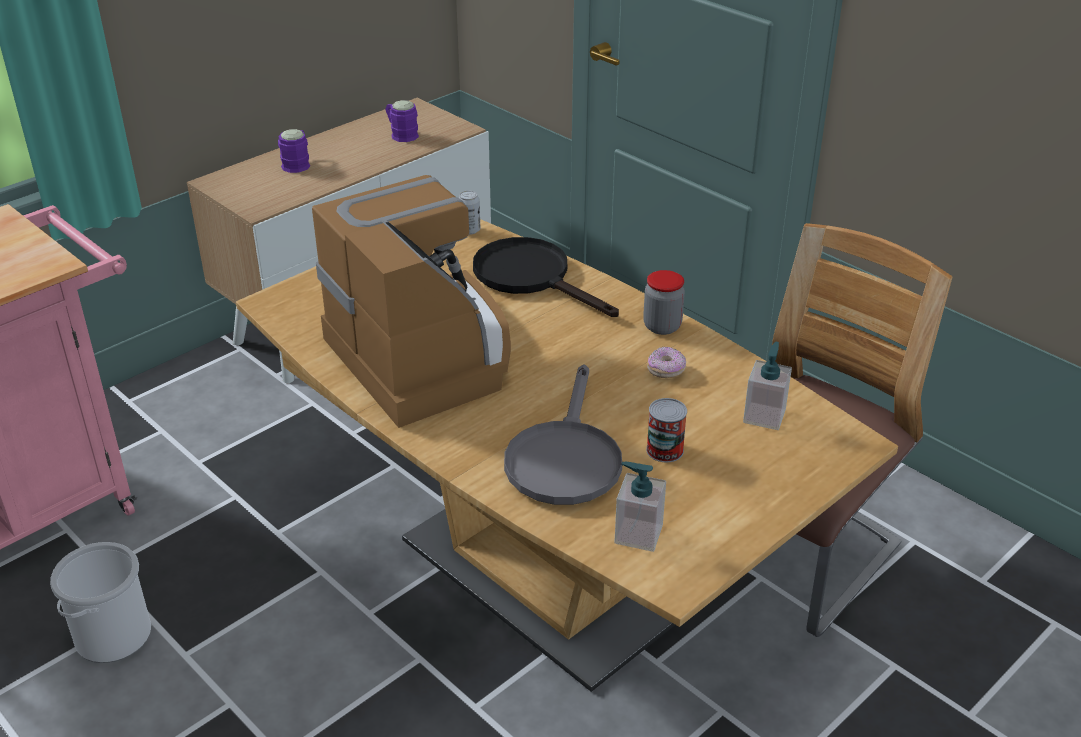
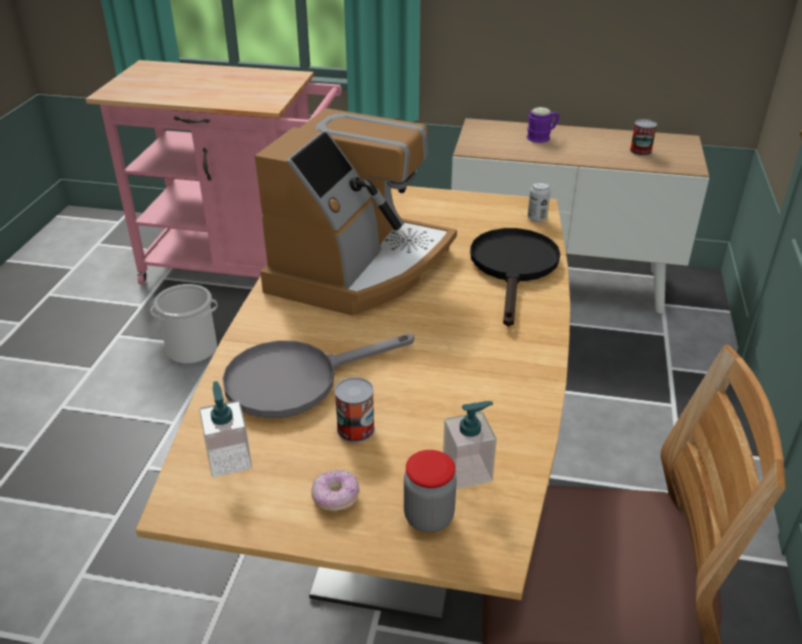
camera: 55 degrees right, 0 degrees up
(401, 134) = (640, 151): purple mug -> can
(662, 326) = (531, 357): jar -> jar (428, 517)
(666, 370) = (469, 385): donut -> donut (335, 498)

